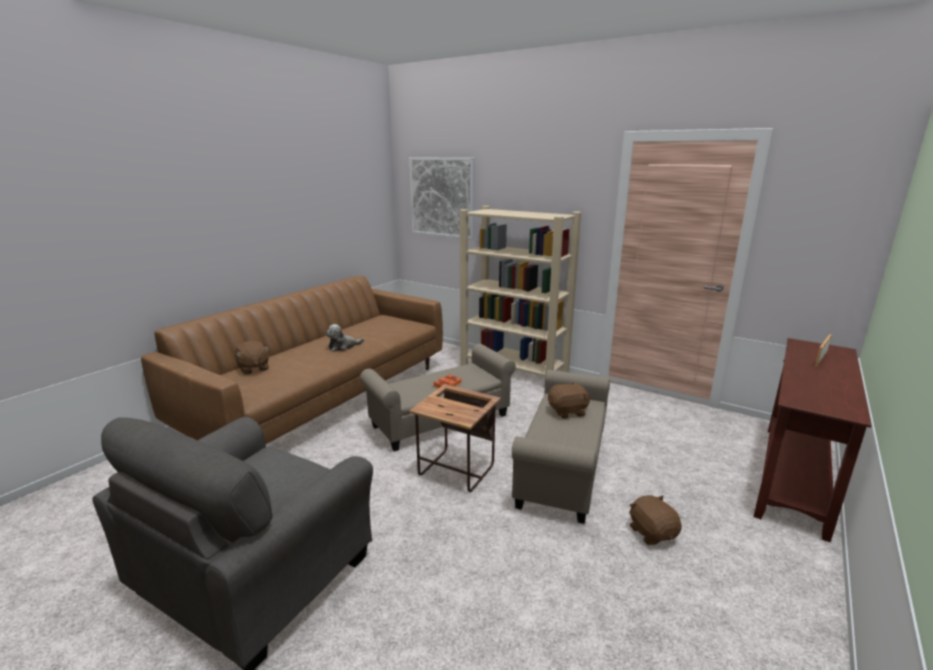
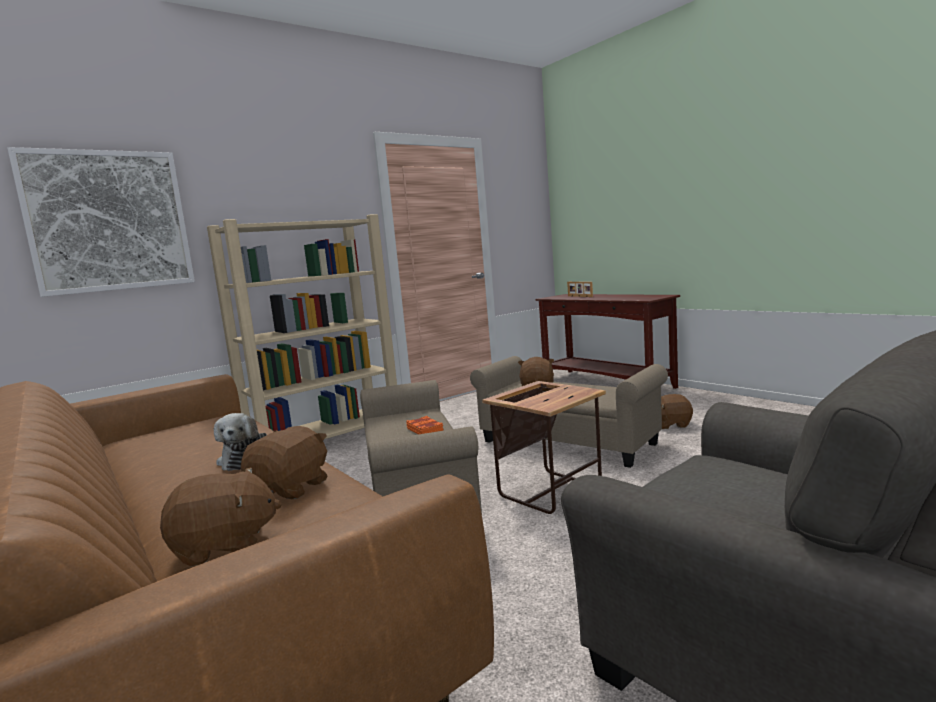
camera: 70 degrees left, 10 degrees down
(304, 365) = (291, 488): none -> brown plush toy

